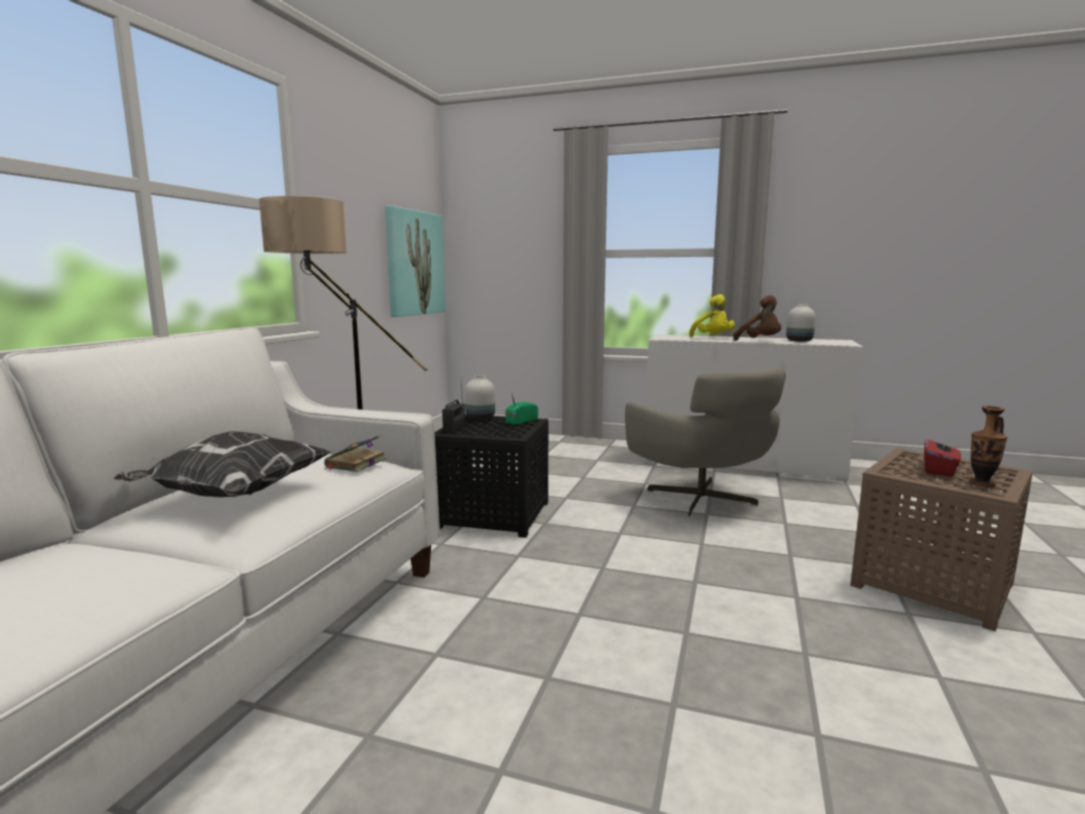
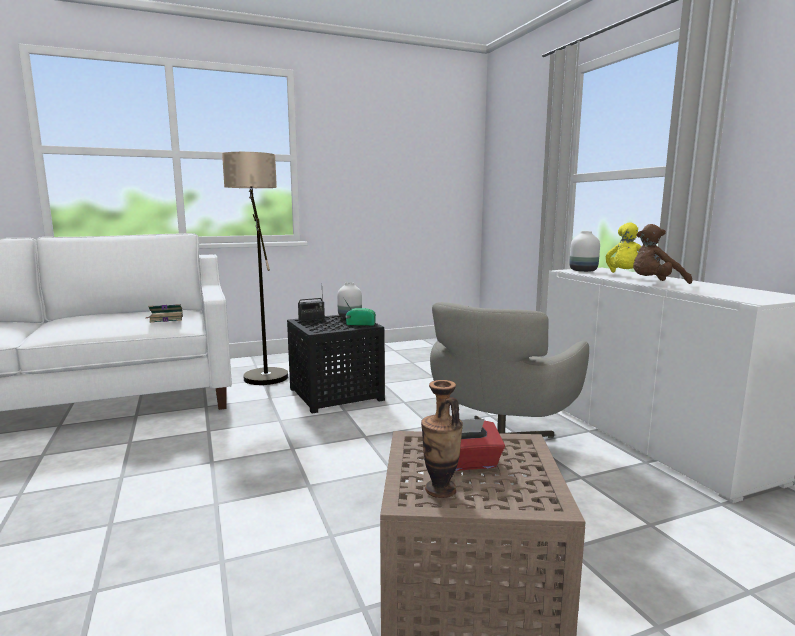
camera: 50 degrees right, 0 degrees up
(232, 495) = (90, 319): pillow -> none
(414, 263) = (436, 192): picture -> none
(760, 341) = (655, 284): brown plush toy -> brown plush toy turned 60 degrees clockwise
(799, 341) = (714, 290): white vase -> white vase (584, 271)

